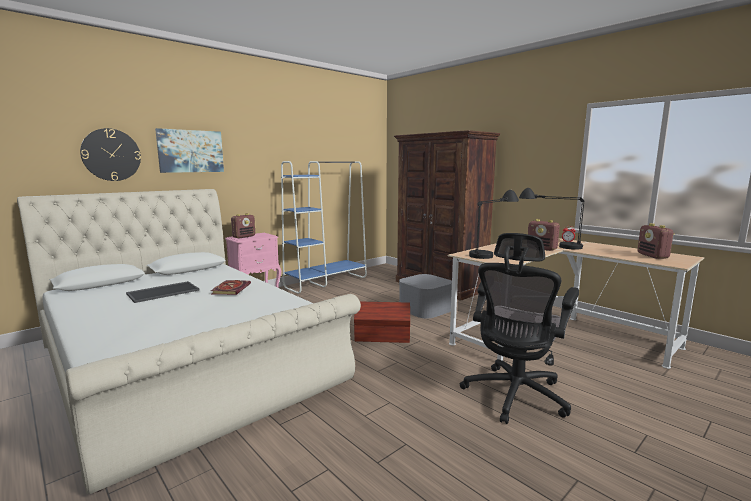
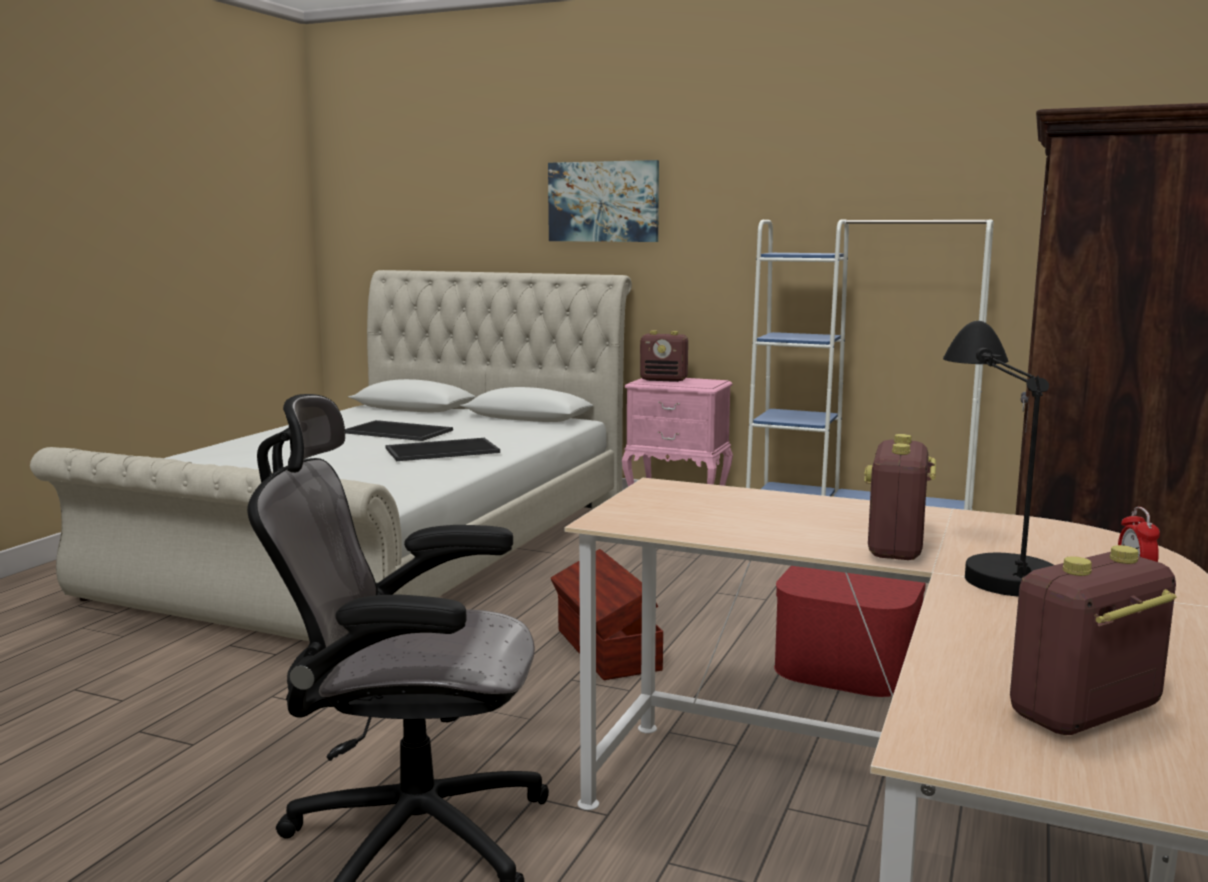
camera: 65 degrees right, 0 degrees up
(111, 155) = (488, 211): wall clock -> none
(231, 289) = (443, 450): book -> tray
(424, 308) = (847, 662): grey storage box -> red storage box
(492, 253) = (724, 505): black table lamp -> none

